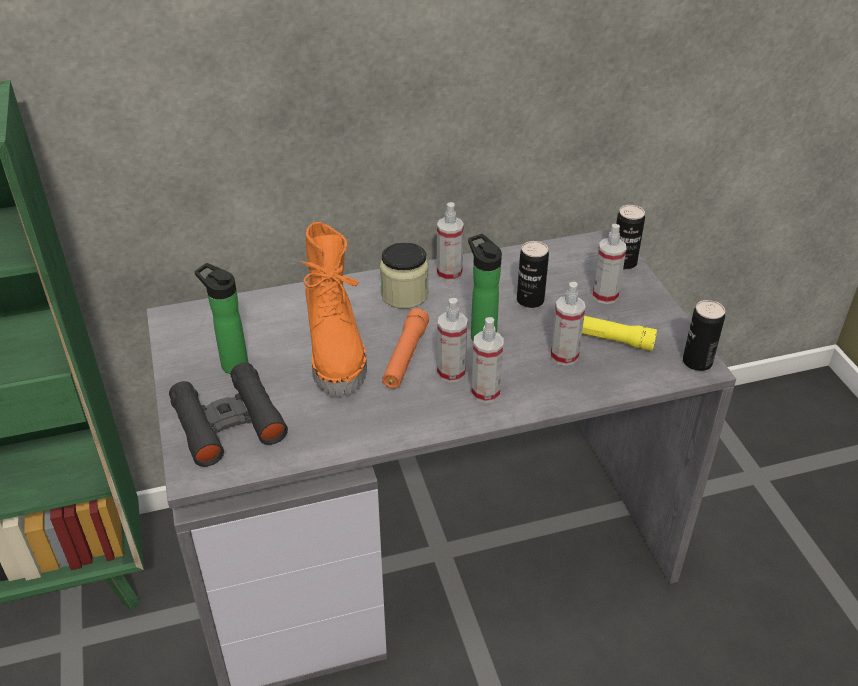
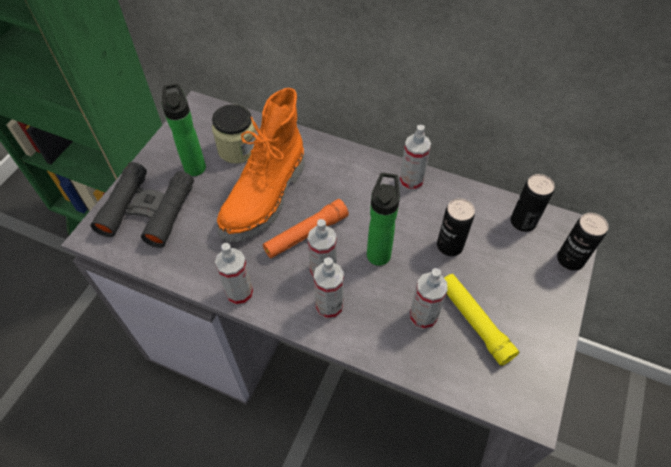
camera: 40 degrees right, 15 degrees up
(404, 295) = (359, 180): jar -> jar (238, 149)
(605, 296) = (518, 282): spray bottle -> spray bottle (239, 293)
(697, 362) = (534, 405): can -> can (523, 222)

